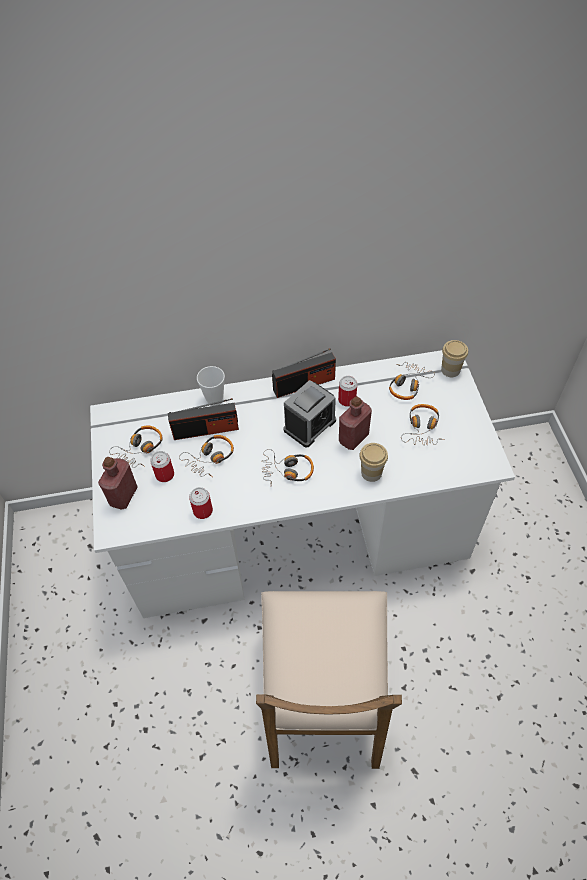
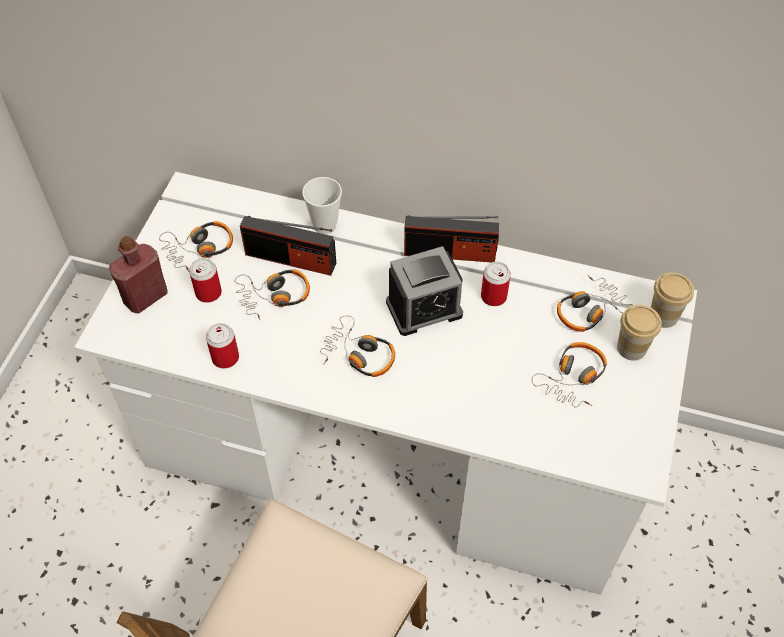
camera: 25 degrees right, 0 degrees up
(353, 438) = (471, 350): red bottle -> none
(371, 473) = (466, 406): cup -> cup (631, 348)

